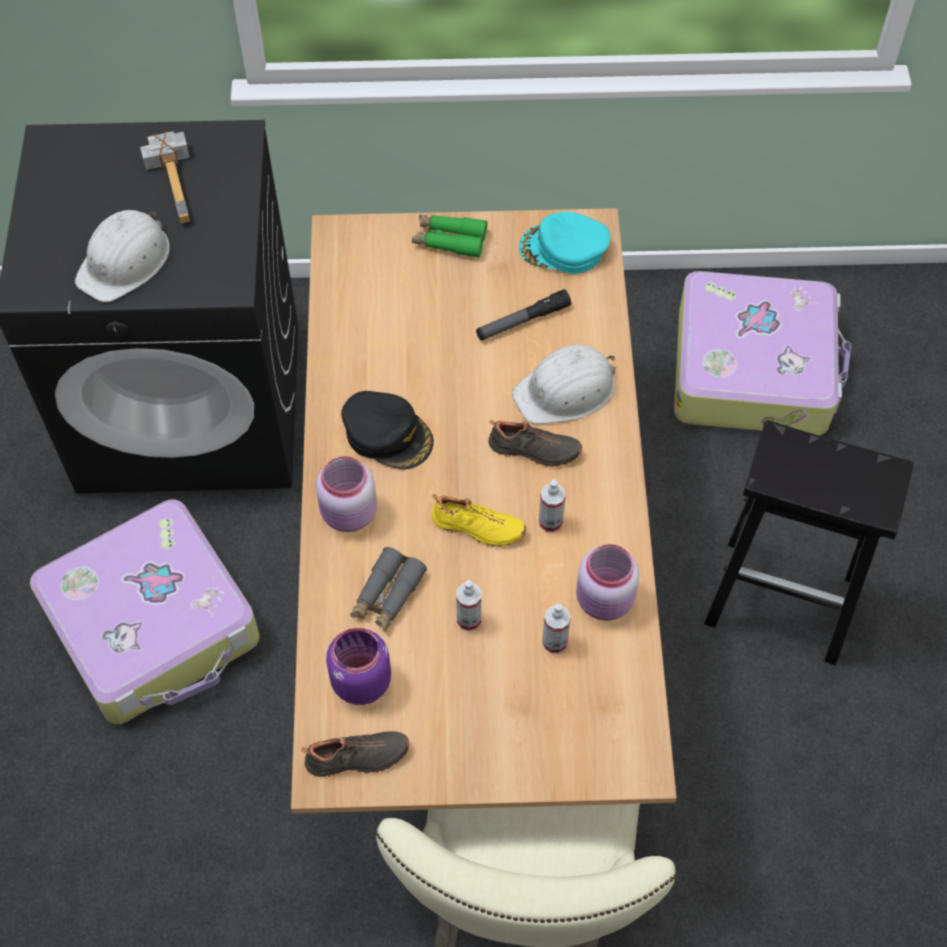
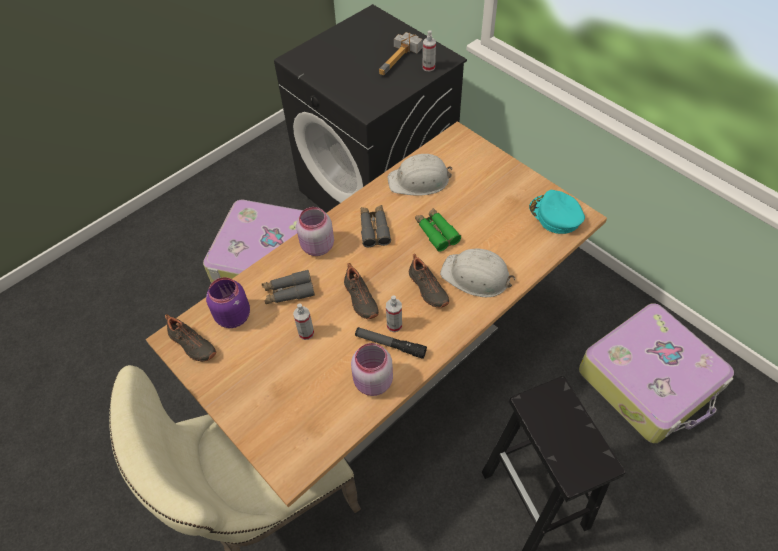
camera: 50 degrees right, 5 degrees down
(125, 261) = (341, 74): white hard hat -> white hard hat (419, 180)
(388, 434) = (374, 229): black cap -> grey binoculars
(449, 240) = (504, 172): green binoculars -> green binoculars (436, 232)
(477, 528) = (359, 299): yellow shoe -> black shoe
(522, 321) = (494, 230): flashlight -> flashlight (390, 345)
(554, 642) = (327, 378): spray bottle -> spray bottle (428, 67)

